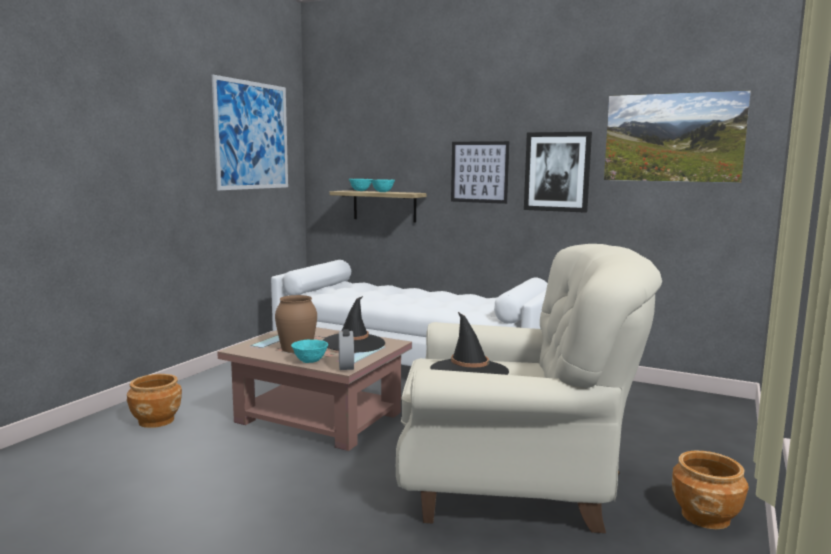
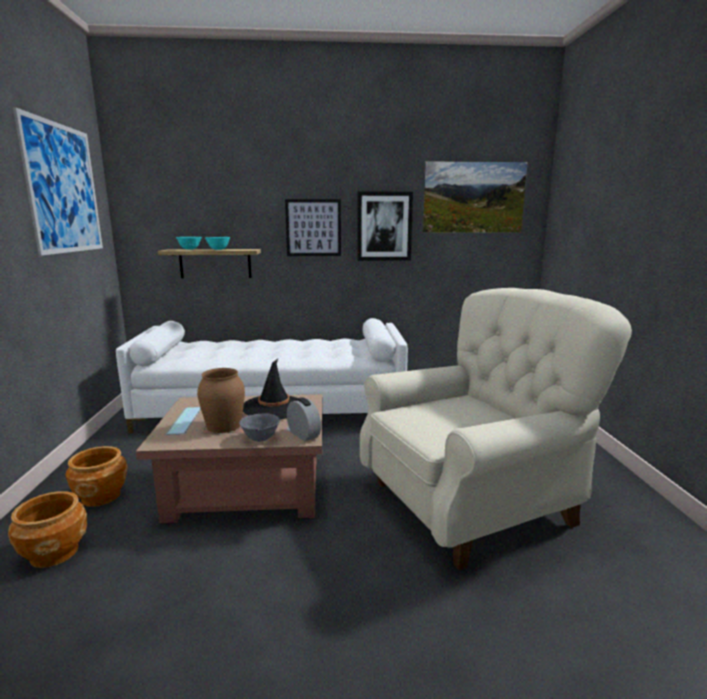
camera: 30 degrees left, 5 degrees up
(310, 361) = (260, 438): turquoise bowl -> grey bowl
(469, 371) = (441, 416): black hat -> none
(705, 516) = (610, 487): brown planter -> brown planter (101, 496)

